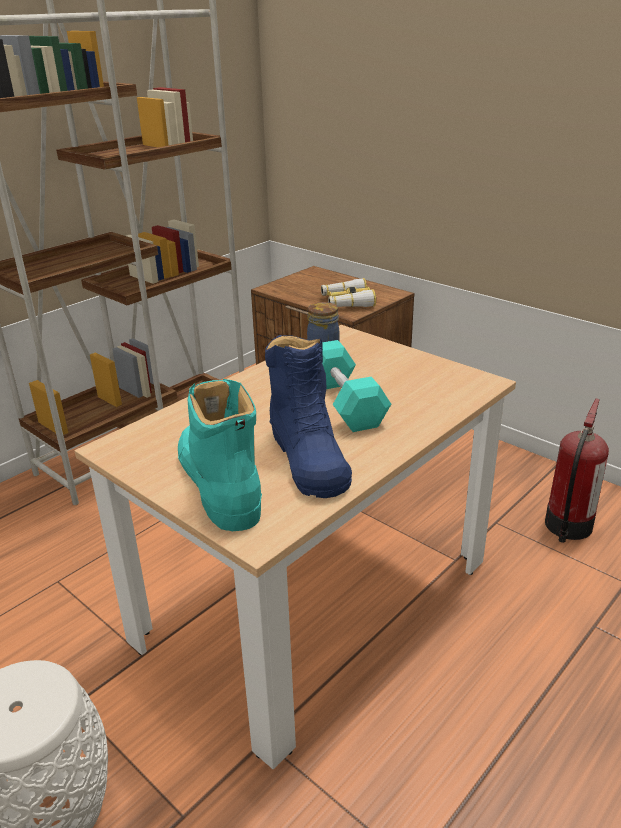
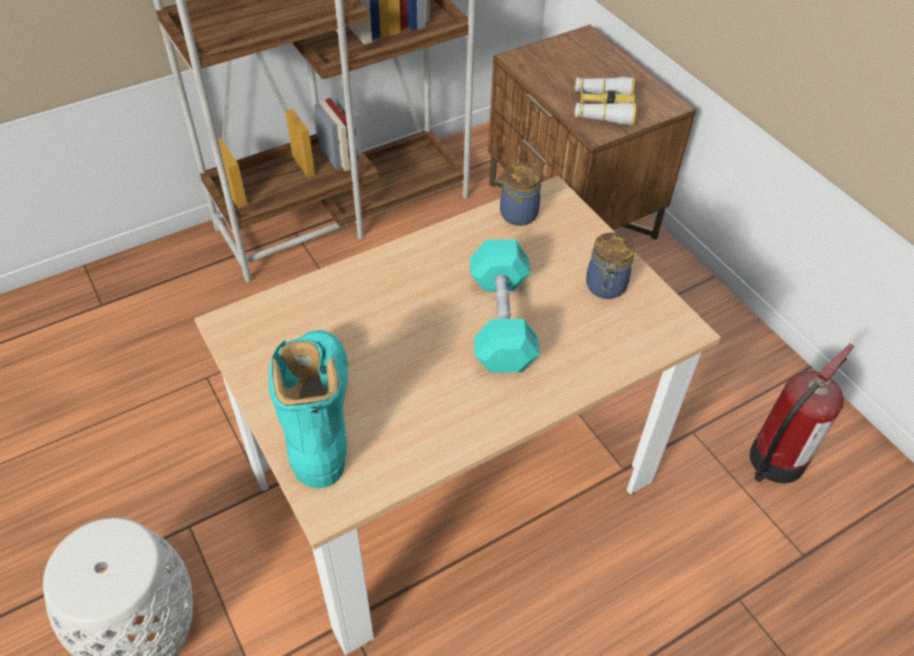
camera: 15 degrees right, 20 degrees up
(308, 457) = (425, 399): blue boot -> none
(413, 371) = (605, 287): none -> jar

